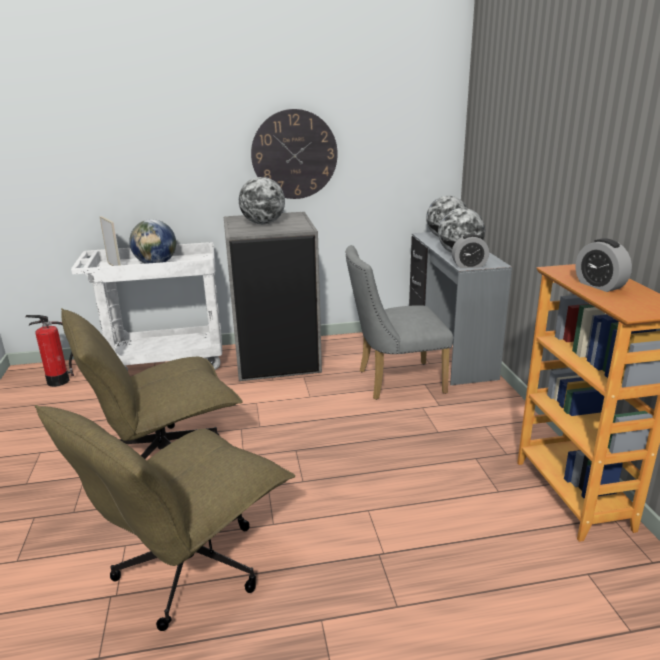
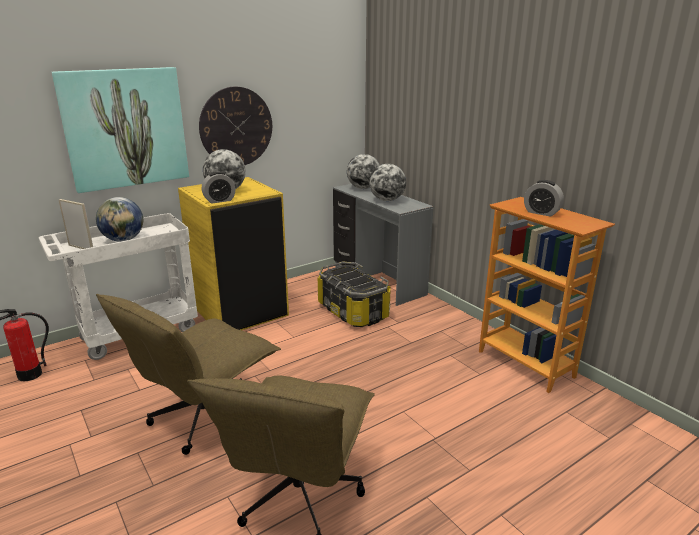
camera: 25 degrees left, 0 degrees up
(172, 149) = (125, 128): none -> picture
(277, 359) = (241, 311): grey cabinet -> yellow cabinet
(394, 382) = (352, 311): grey chair -> storage box
(469, 266) = (403, 209): alarm clock -> alarm clock (219, 200)

